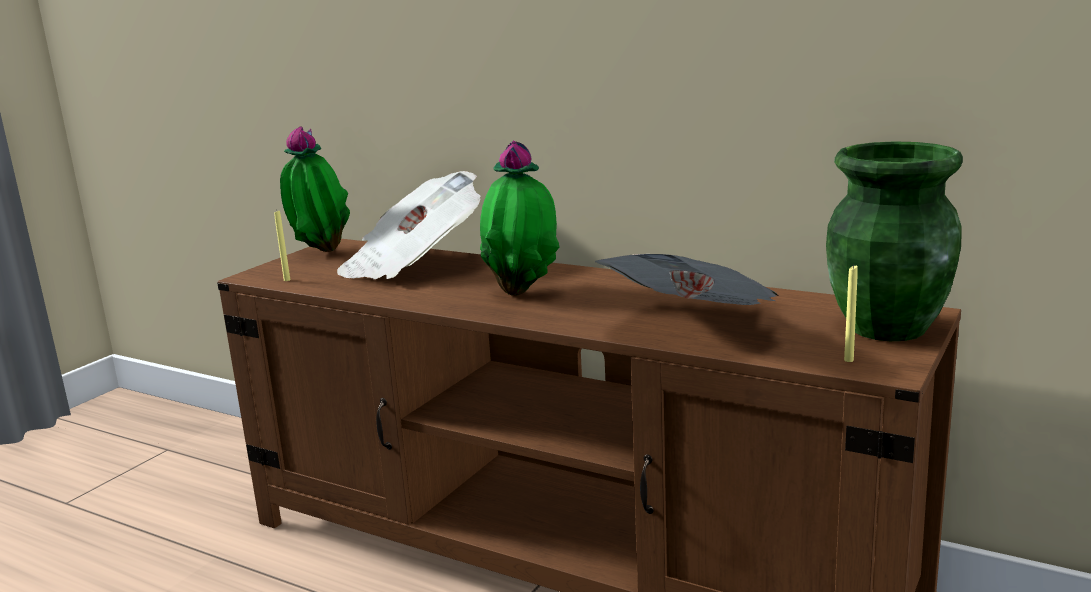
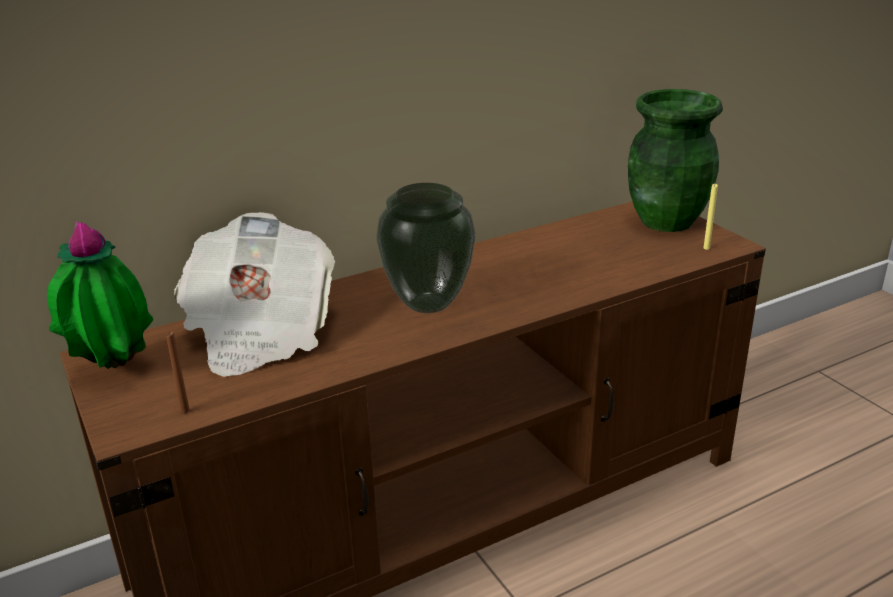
camera: 60 degrees left, 10 degrees up
(287, 280) = (185, 410): yellow candle -> brown candle
(523, 292) = (428, 303): potted plant -> vase
(693, 329) = (599, 271): newspaper -> none

